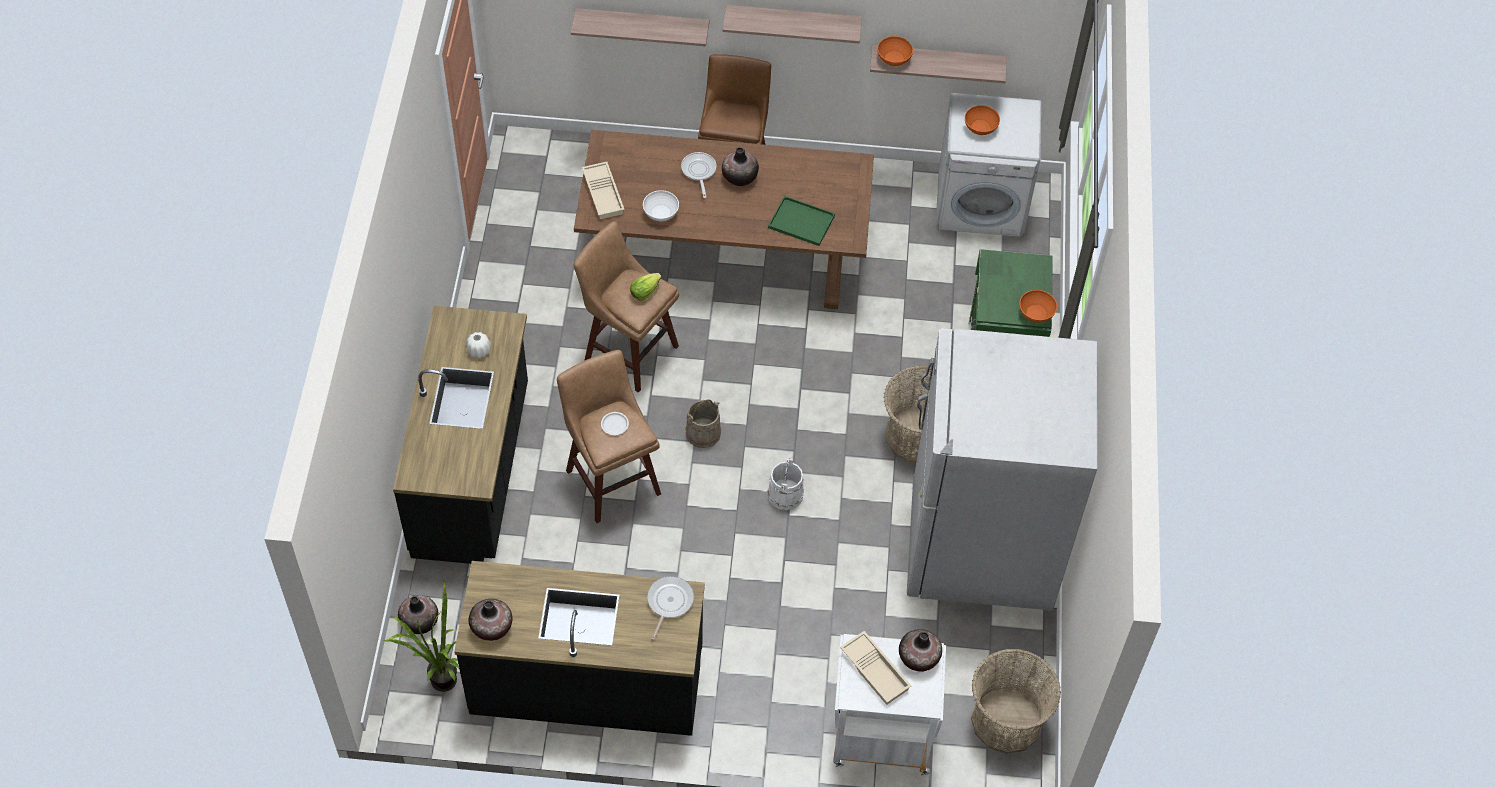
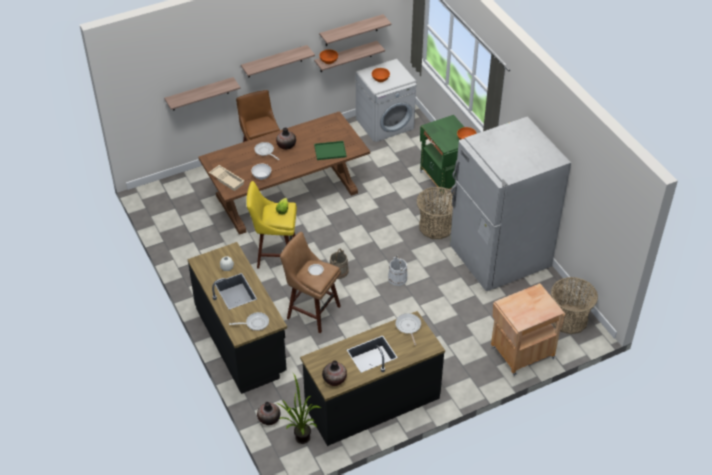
camera: 30 degrees left, 10 degrees down
(449, 468) = (255, 323): none -> frying pan
(628, 351) = (275, 254): brown stool -> yellow stool
(876, 670) = (521, 308): beige tray -> none
(880, 735) = (521, 354): white cart -> brown cart
(918, 658) = (534, 294): vase -> none
(955, 22) = (351, 30): none -> shelf

